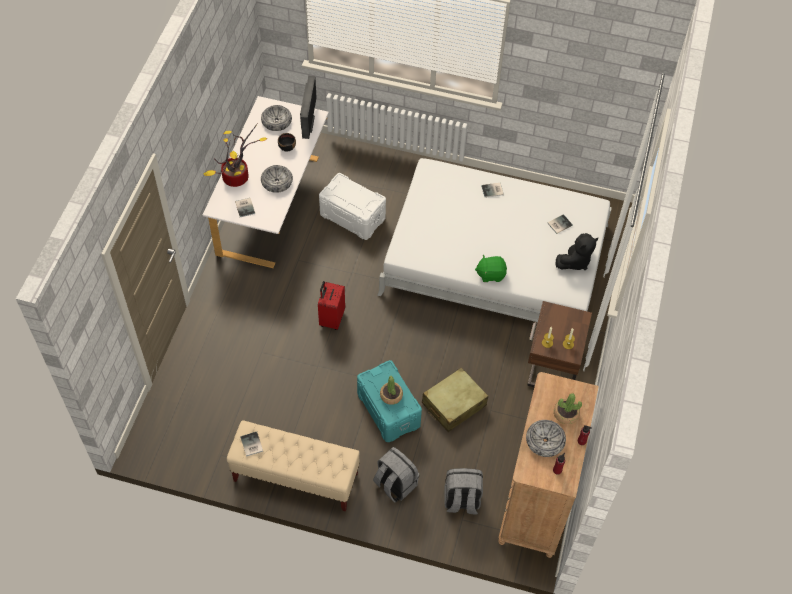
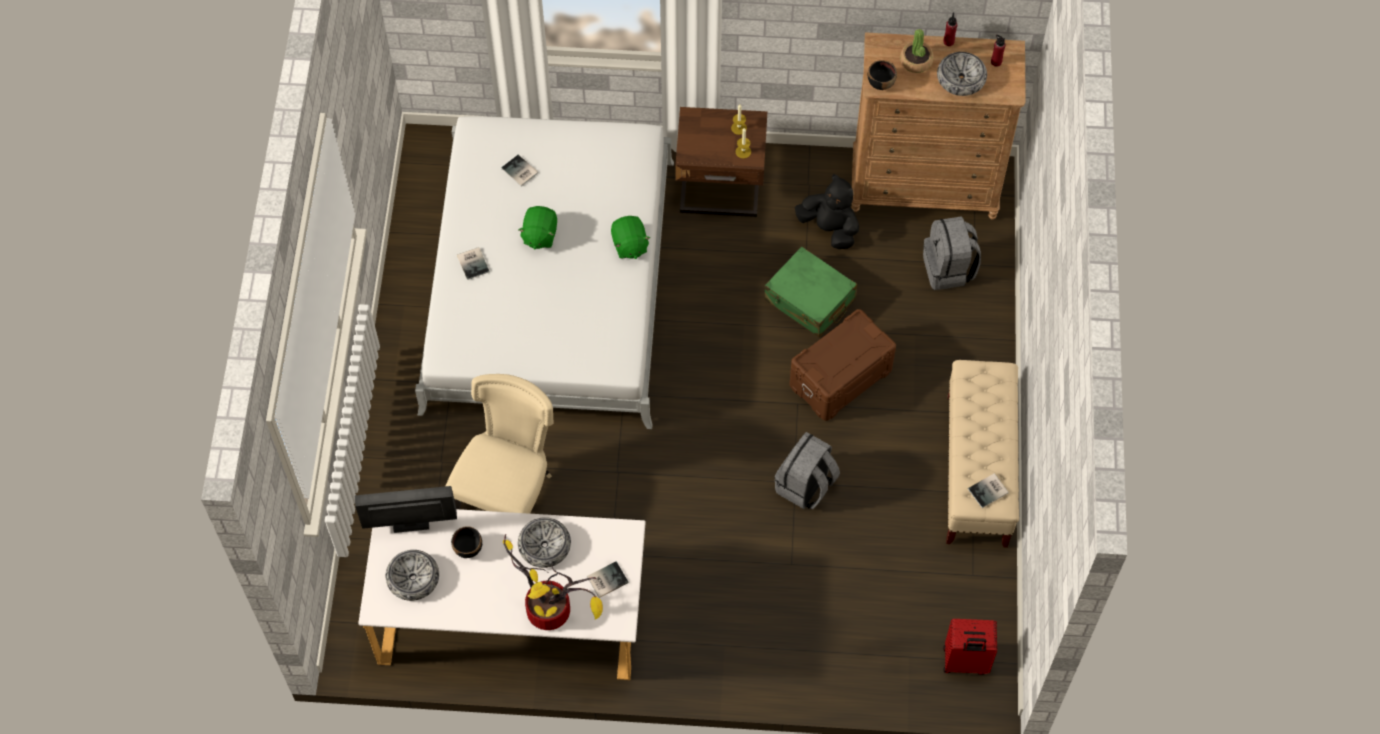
camera: 100 degrees left, 5 degrees up
(331, 318) = (708, 482): red suitcase -> red suitcase (965, 662)
(352, 217) = (509, 494): white storage box -> beige chair
(388, 410) = (841, 378): turquoise storage box -> brown storage box
(391, 395) = (847, 349): potted plant -> none
(395, 484) = (949, 349): grey backpack -> grey backpack (805, 486)
(453, 404) = (810, 300): beige suitcase -> green suitcase
(507, 226) = (539, 235): none -> green plush toy
(549, 385) = (880, 83): none -> black bowl
(575, 261) = (584, 144): black plush toy -> black plush toy (829, 228)

